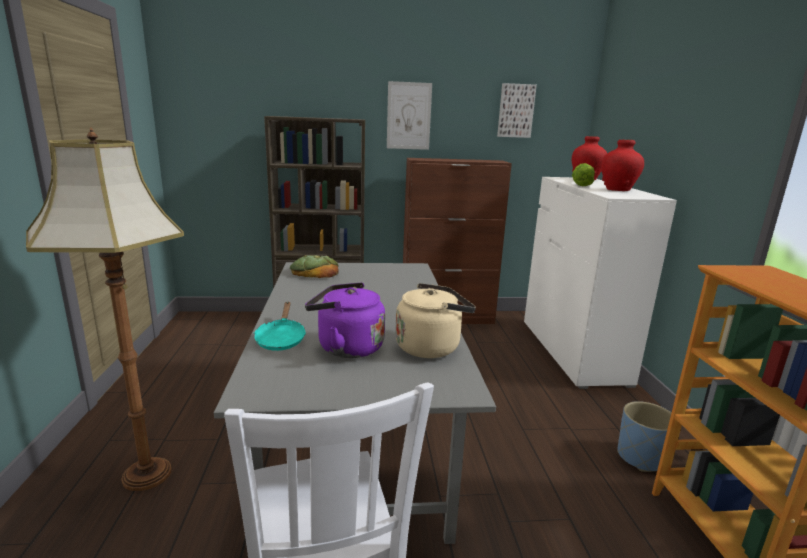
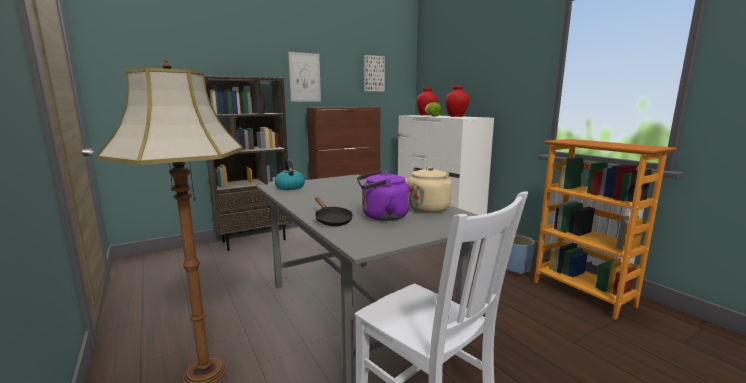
camera: 25 degrees left, 5 degrees down
(281, 339) = (332, 220): turquoise frying pan -> black frying pan
(315, 272) = (289, 187): bread -> kettle

